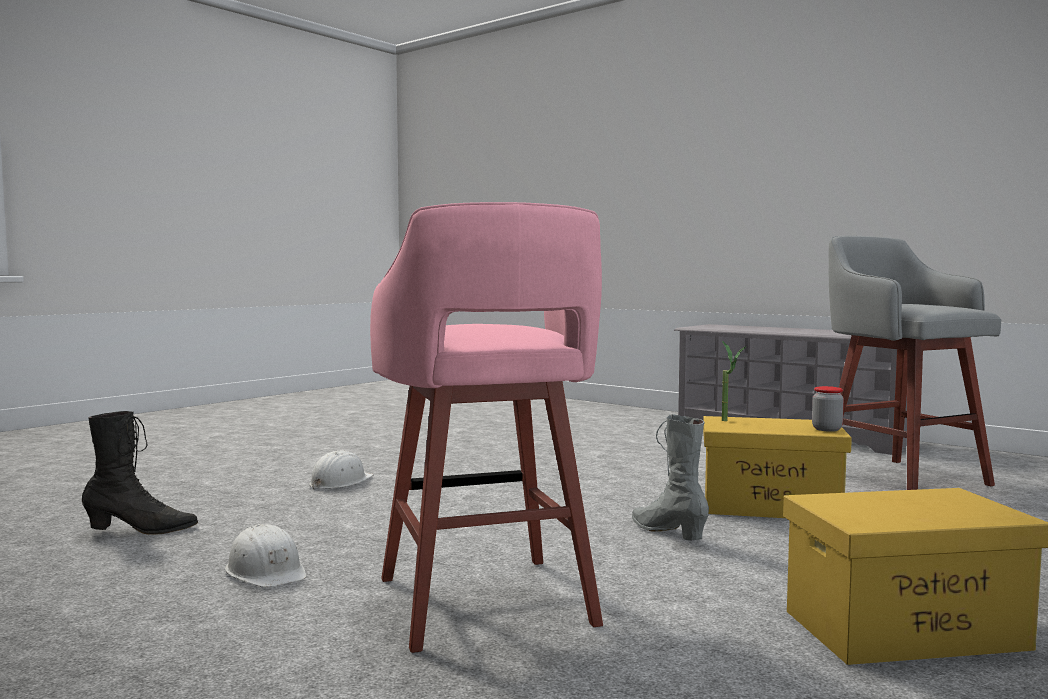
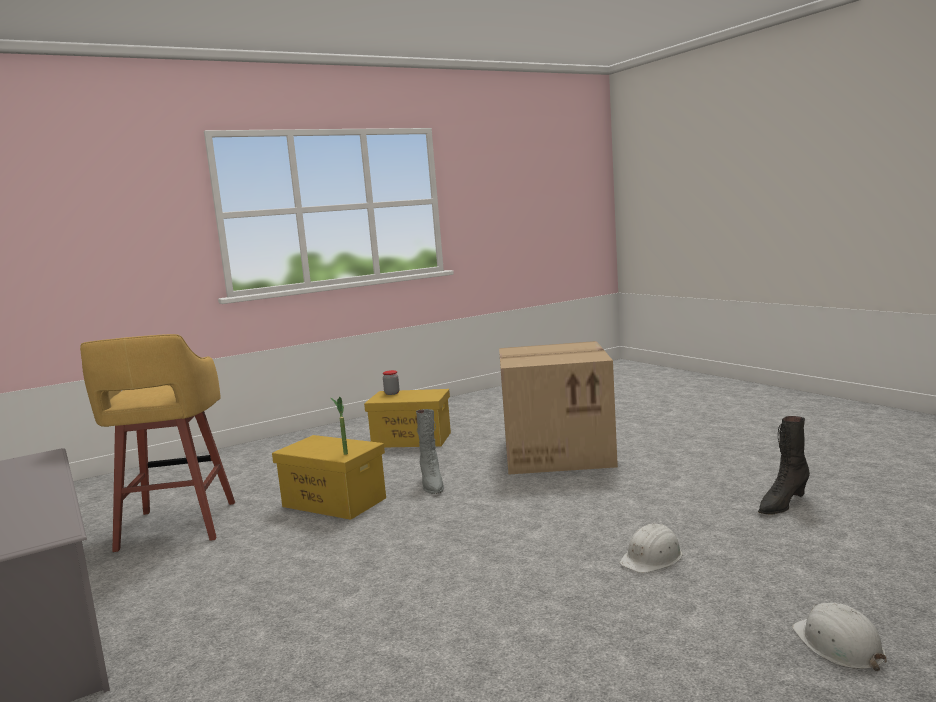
camera: 160 degrees left, 5 degrees up
(141, 530) = (782, 504): black boot -> black boot turned 45 degrees counterclockwise
(266, 572) = (668, 471): white hard hat -> white hard hat (838, 645)
(485, 604) = (559, 452): pink stool -> cardboard box
(827, 429) = (308, 441): jar -> jar (392, 393)
(899, 477) = (176, 527): grey stool -> yellow stool

